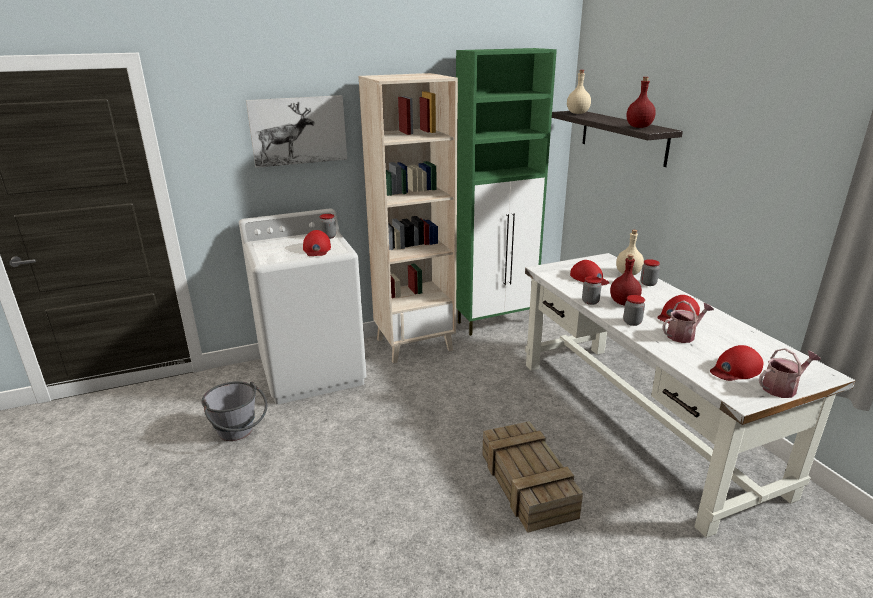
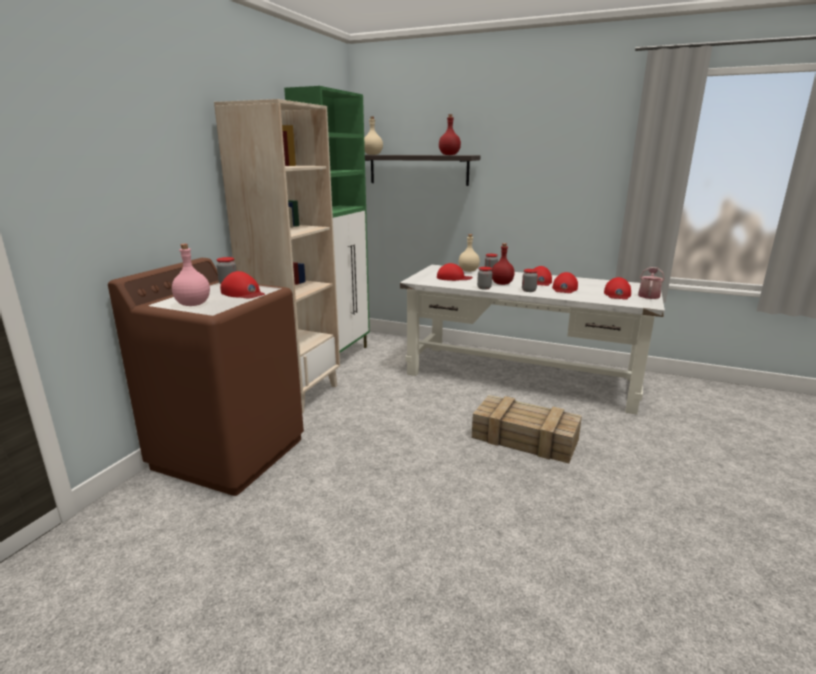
camera: 45 degrees left, 5 degrees down
(239, 434) = (237, 540): grey bucket -> none
(272, 250) = (193, 304): none -> pink bottle
(298, 130) = (160, 162): picture -> none
(313, 371) = (230, 452): white washing machine -> brown washing machine
(683, 335) = (564, 289): watering can -> red cap

